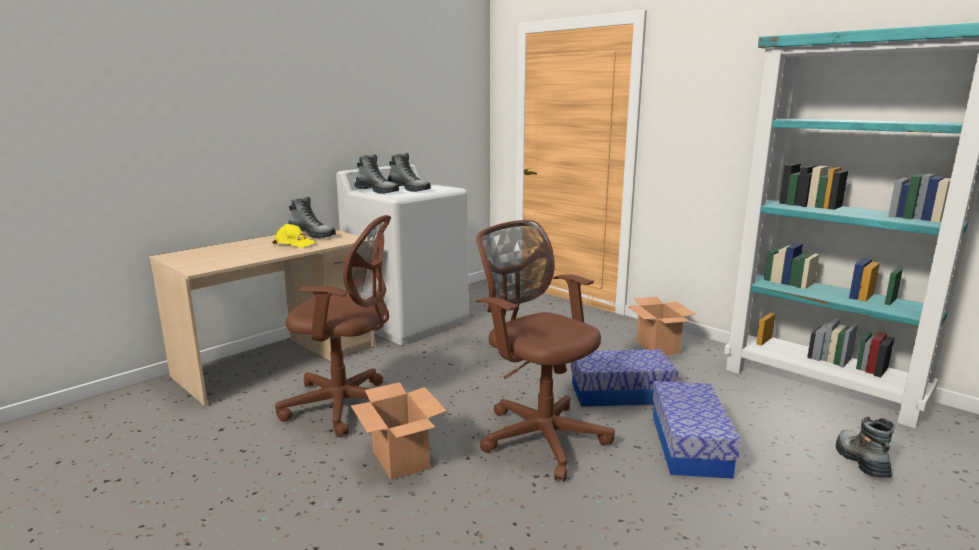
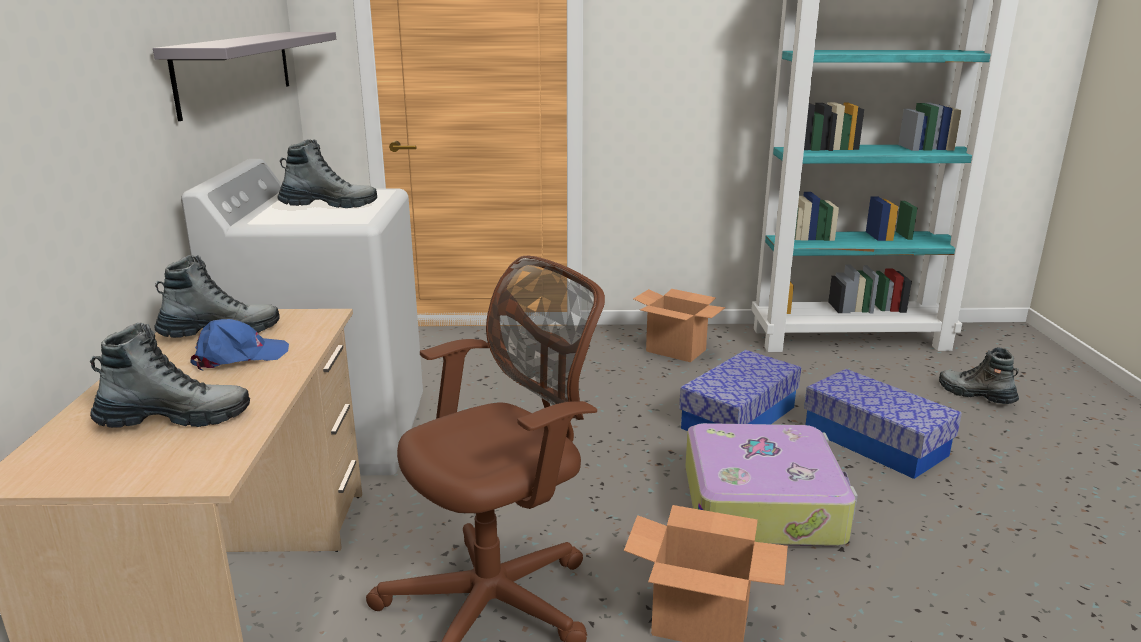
camera: 45 degrees left, 5 degrees up
(294, 244) = (239, 357): yellow cap -> blue cap
(377, 191) = (290, 219): boot -> boot (175, 419)
(417, 117) = (237, 69): none -> grey shelf
(539, 435) = (763, 503): brown office chair -> suitcase

